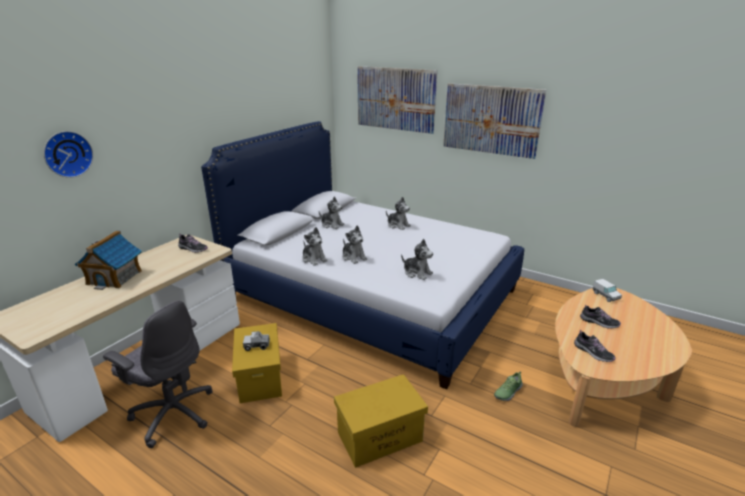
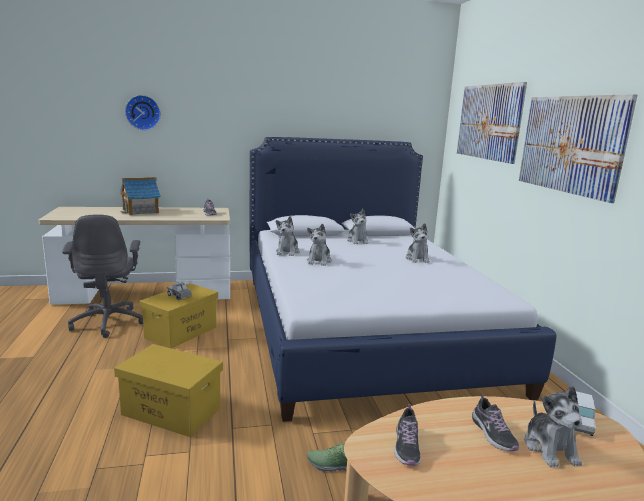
camera: 45 degrees right, 10 degrees down
(417, 273) = (341, 287): plush toy -> plush toy (550, 448)

